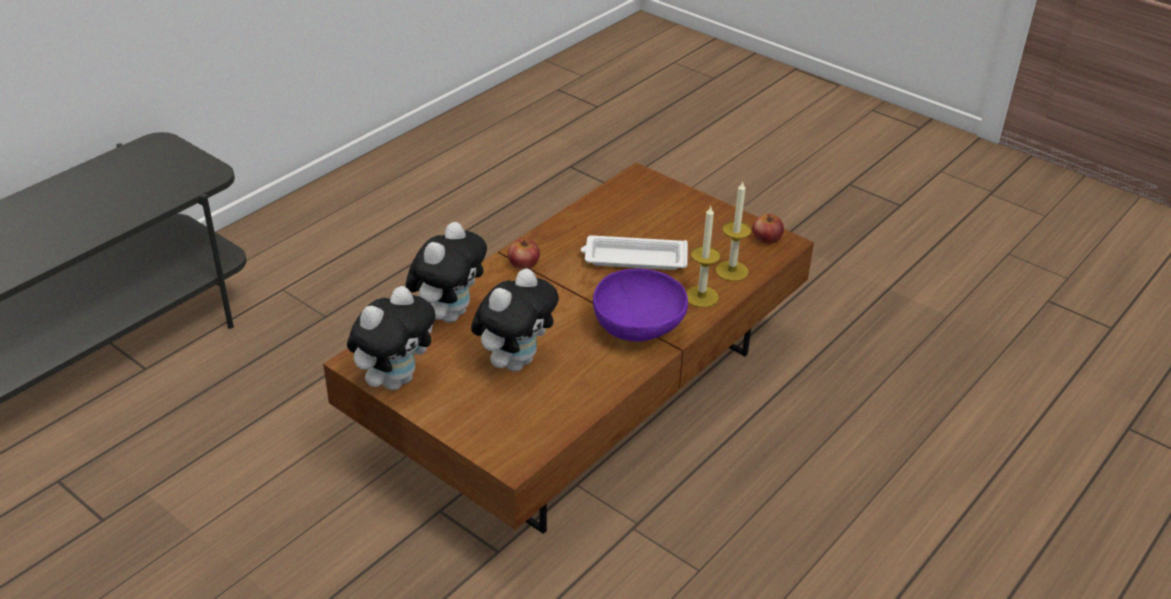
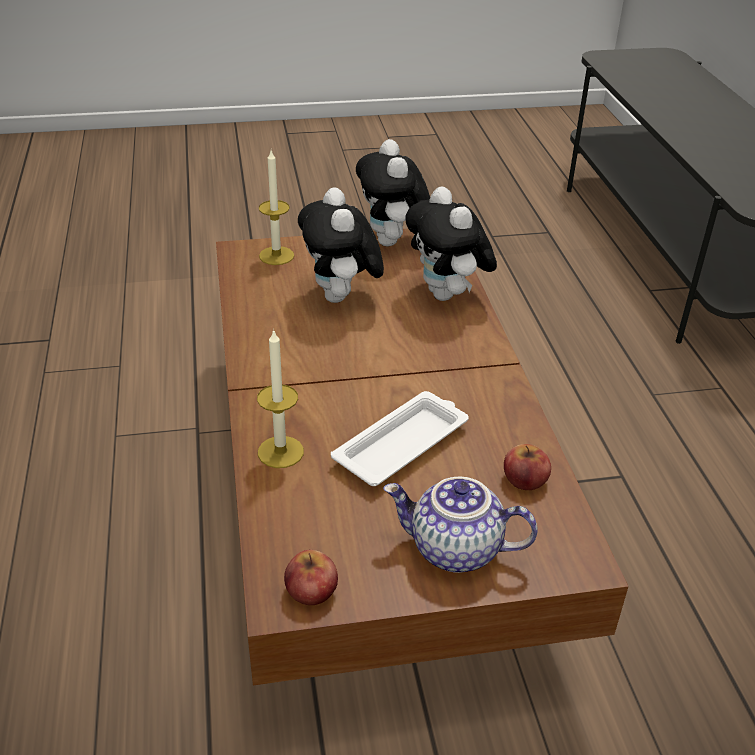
camera: 130 degrees right, 0 degrees up
(523, 263) = (479, 368): apple -> apple (525, 479)
(639, 328) = (292, 382): purple bowl -> none
(684, 211) = (454, 550): none -> teapot
(732, 271) = (290, 506): candle -> candle (276, 255)

